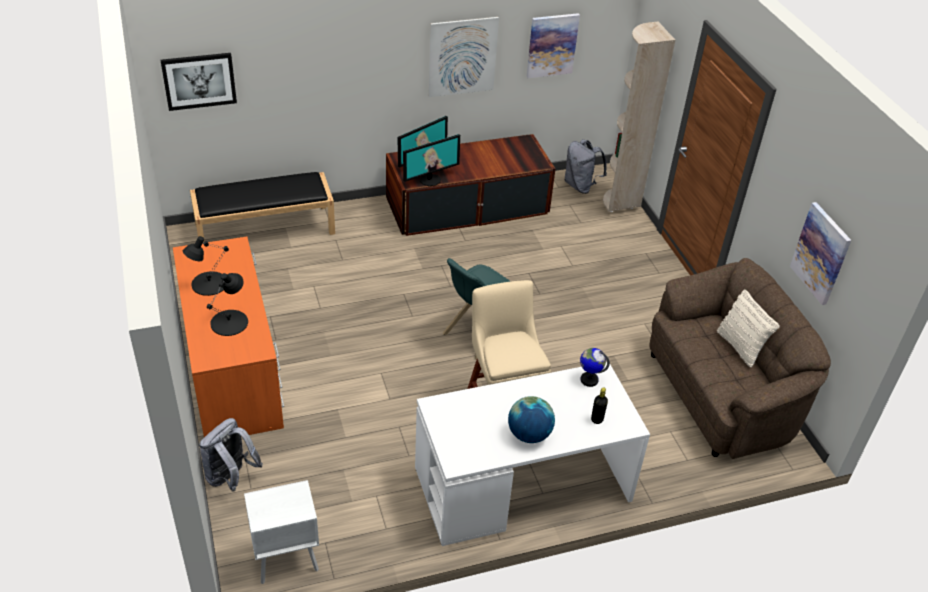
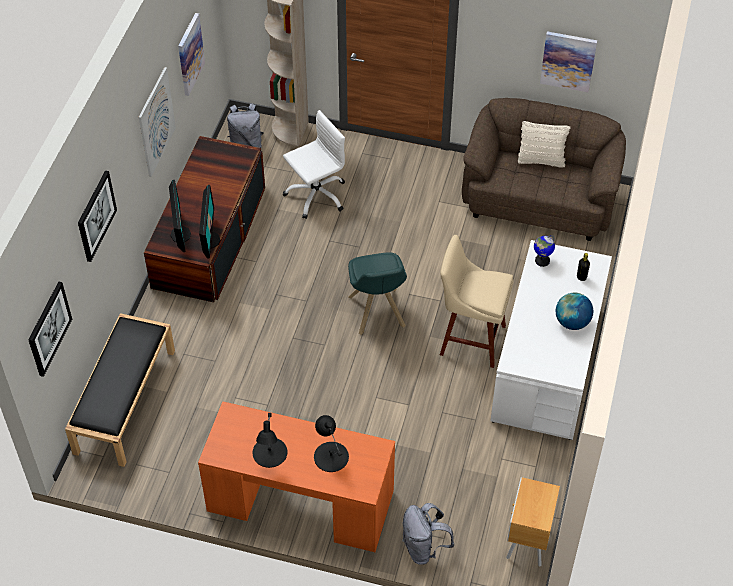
camera: 55 degrees left, 10 degrees up
(285, 560) = (527, 543): white nightstand -> brown nightstand
(318, 50) = (96, 215): none -> picture
(570, 245) = (316, 195): none -> white office chair

